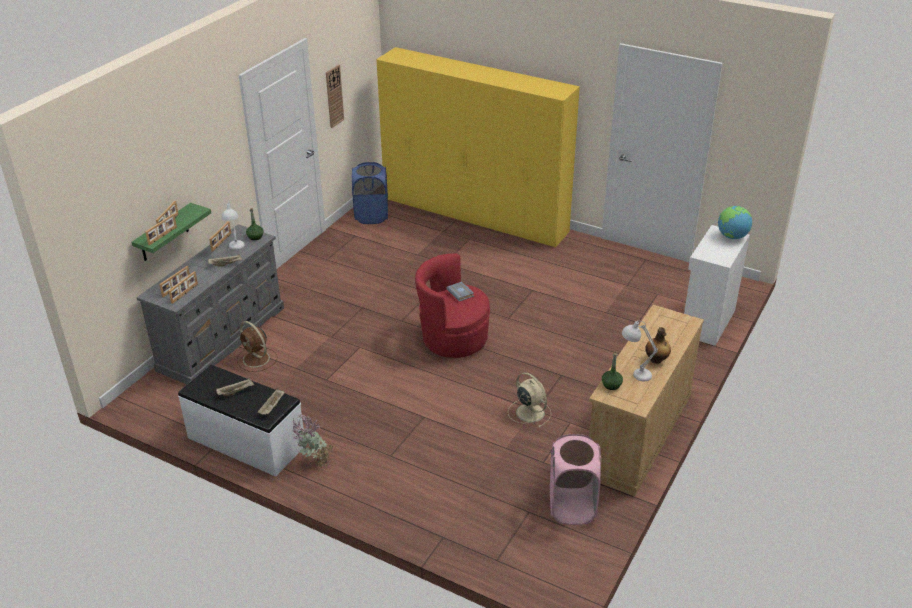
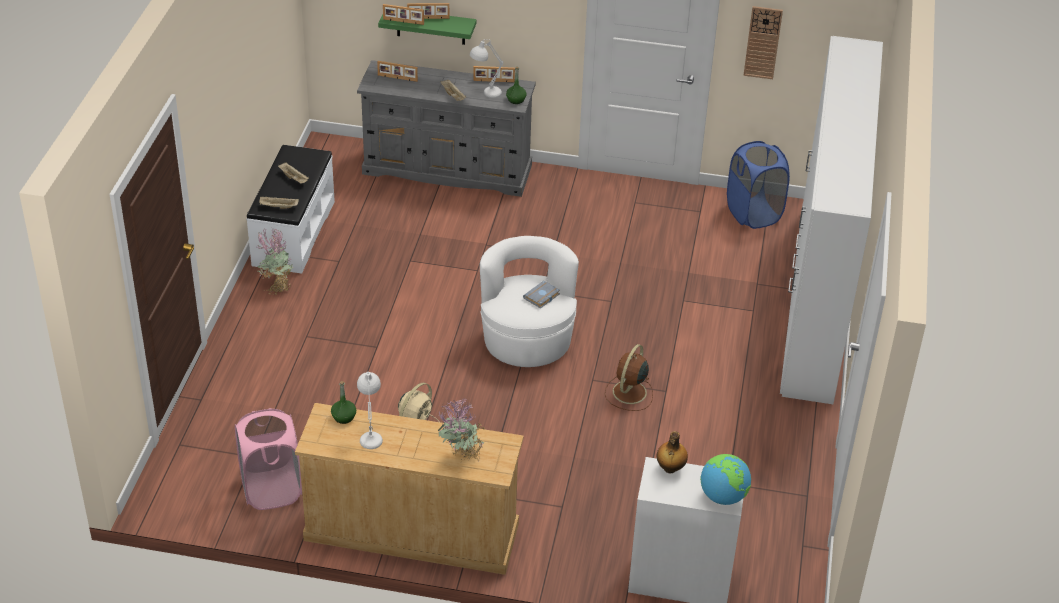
camera: 70 degrees right, 5 degrees up
(185, 293) = (389, 86): picture frame -> none
(257, 359) = (422, 203): brown fan -> brown fan (629, 393)
(453, 338) = (527, 340): red armchair -> white armchair
(474, 215) = (816, 303): yellow wardrobe -> white wardrobe
(656, 360) = (405, 450): bottle -> bottle (670, 468)
(671, 335) = (461, 458): none -> potted plant

